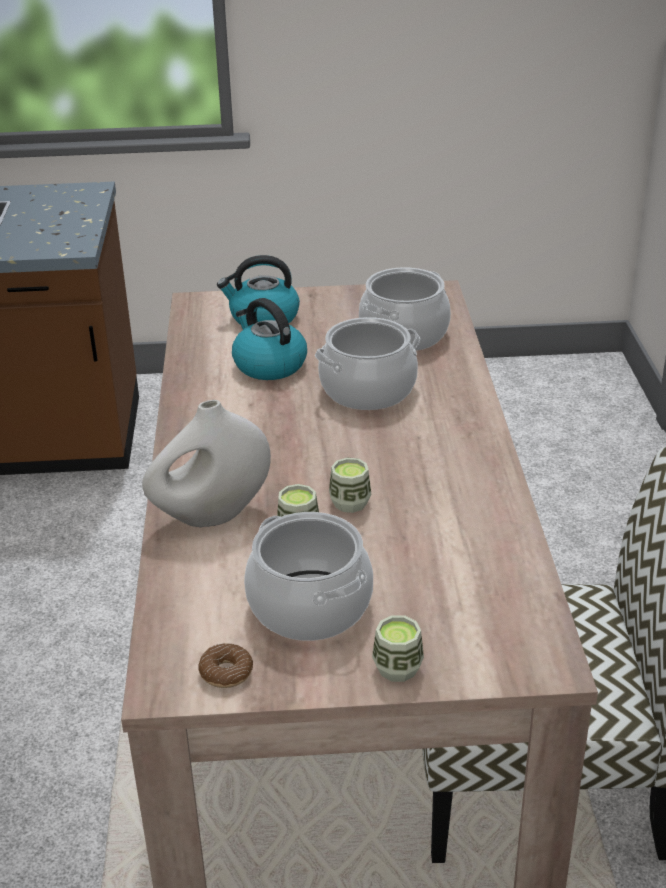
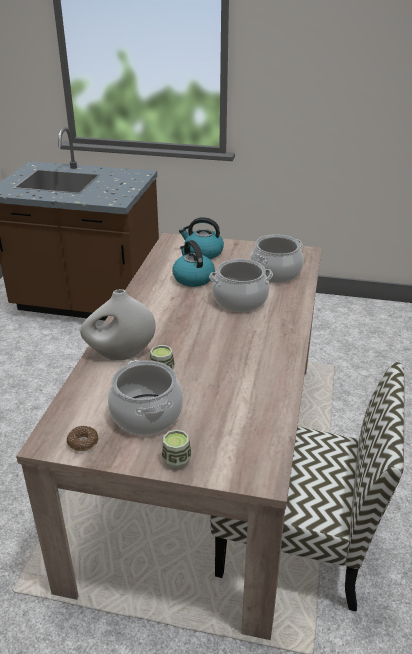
camera: 15 degrees right, 0 degrees up
(350, 503) = (198, 361): cup -> none

